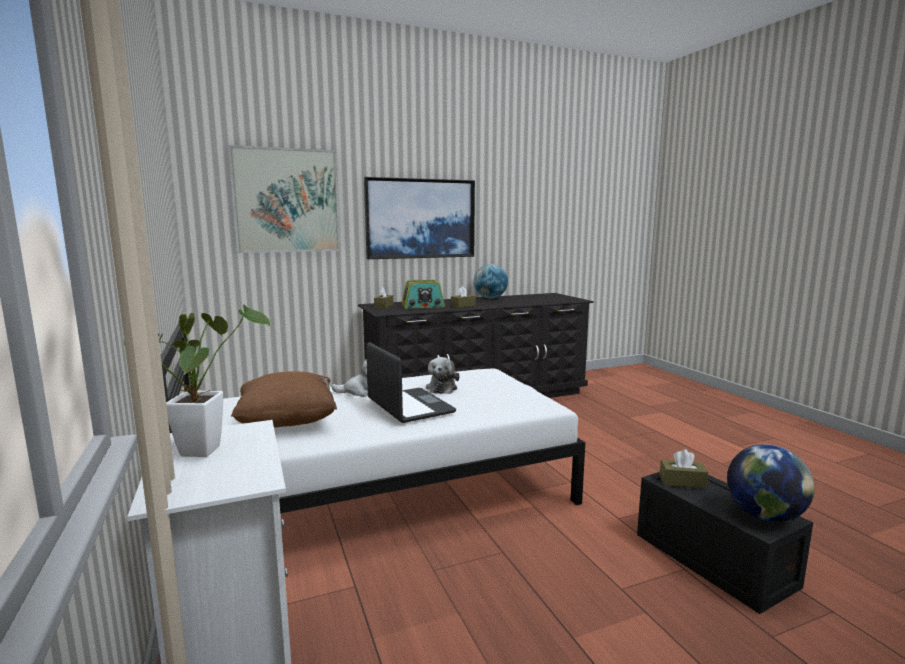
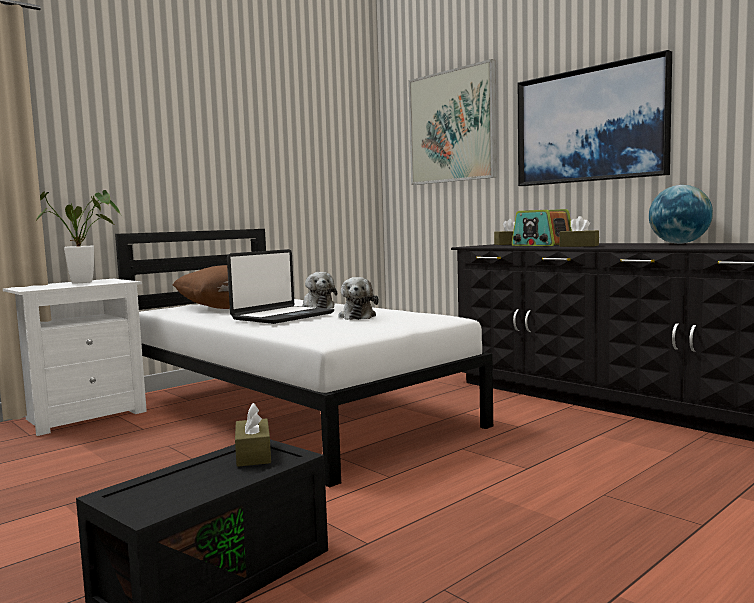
camera: 70 degrees right, 5 degrees down
(442, 388) = (357, 316): plush toy -> plush toy turned 75 degrees counterclockwise
(764, 516) = (153, 498): globe -> none

